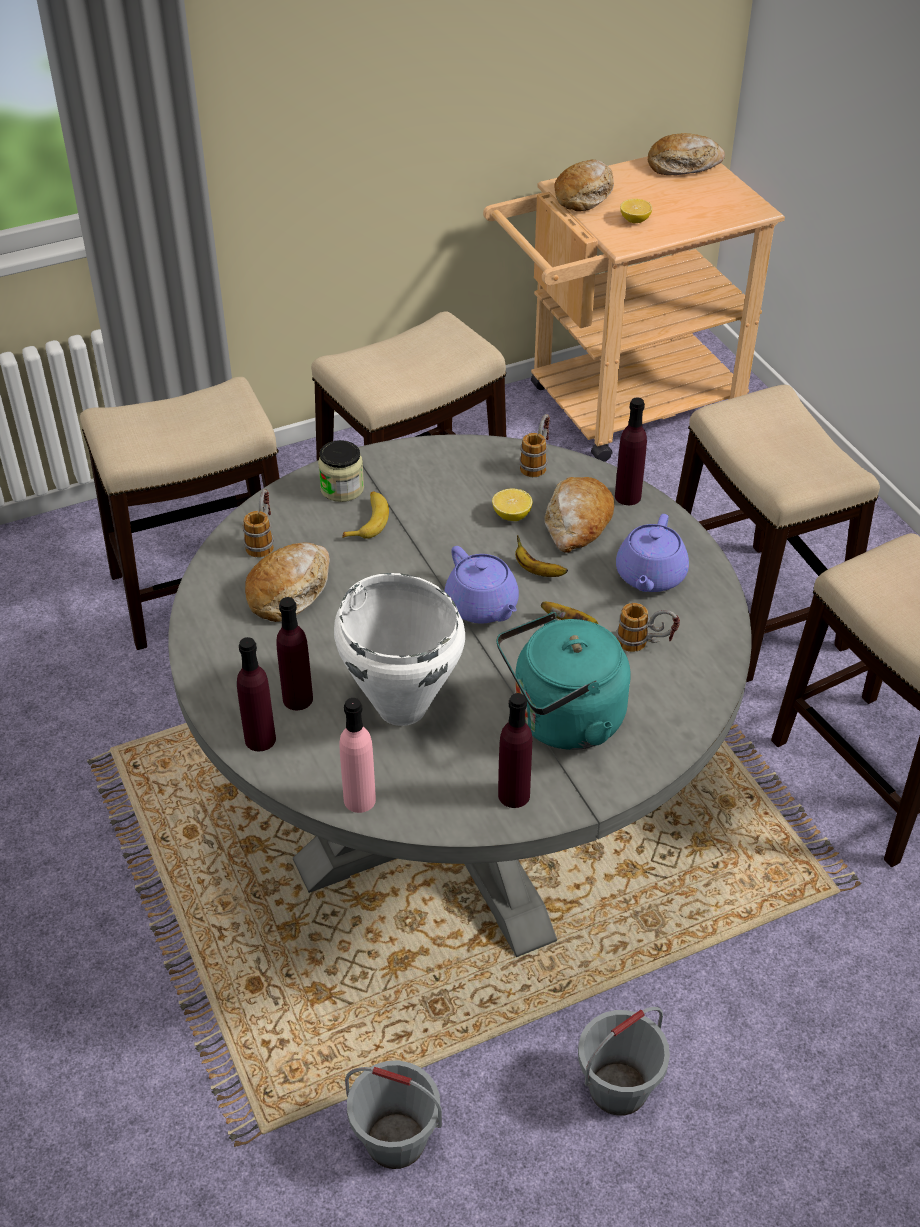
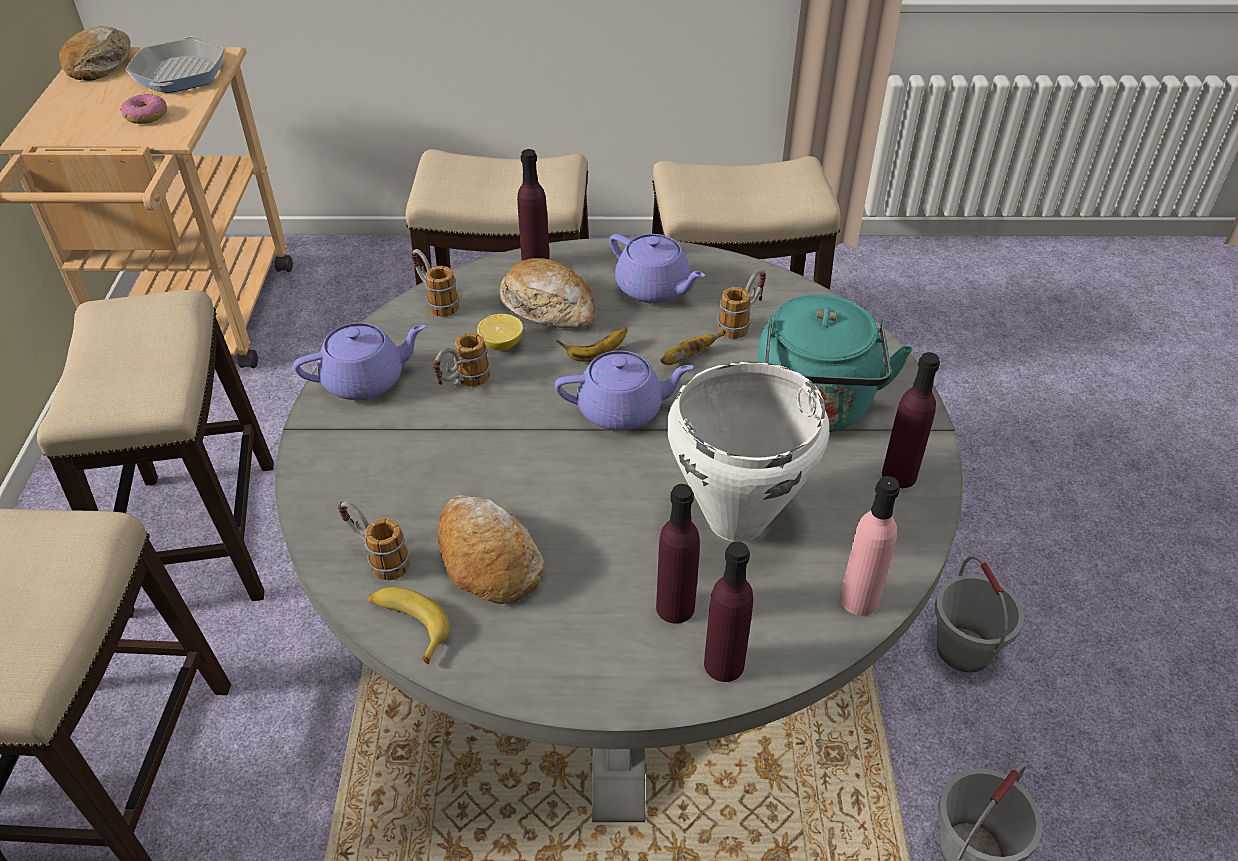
camera: 65 degrees left, 0 degrees up
(342, 488) = (347, 458): jar -> none
(368, 520) = (420, 453): banana -> banana (408, 625)
(424, 464) = (366, 380): none -> purple teapot
(452, 513) = (463, 384): none -> mug
(584, 195) = (66, 127): bread -> none
(635, 220) = (146, 116): lemon -> donut
(709, 205) = (179, 74): none -> frying pan

